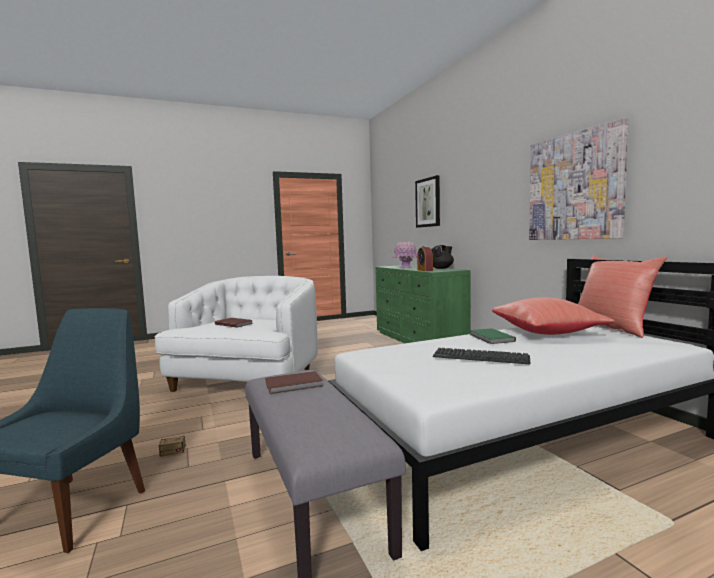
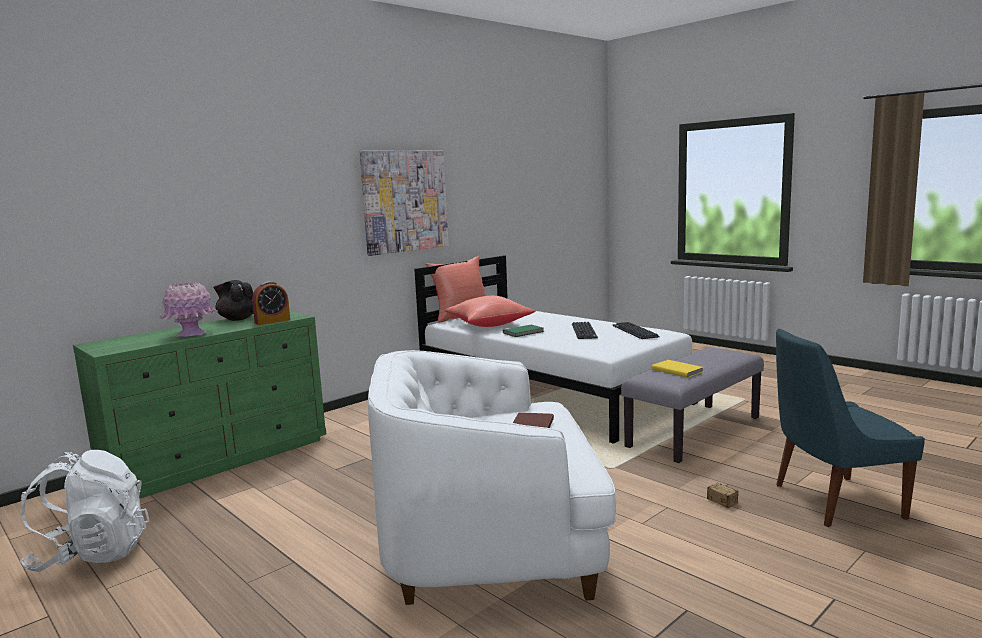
camera: 110 degrees left, 5 degrees up
(295, 385) = (677, 370): brown book -> yellow book
(336, 332) = (92, 555): none -> white backpack
(428, 202) = (134, 206): picture -> none
(459, 378) = (635, 331): none -> keyboard

